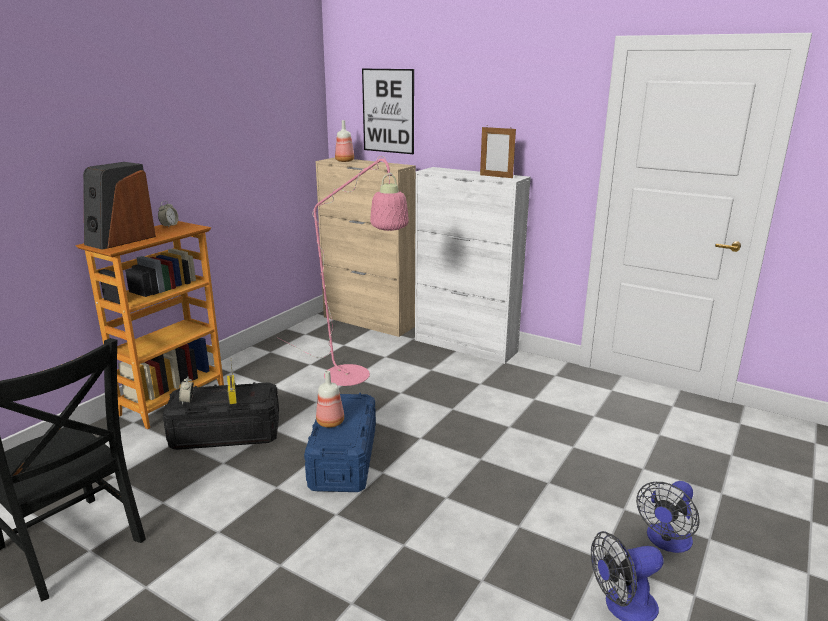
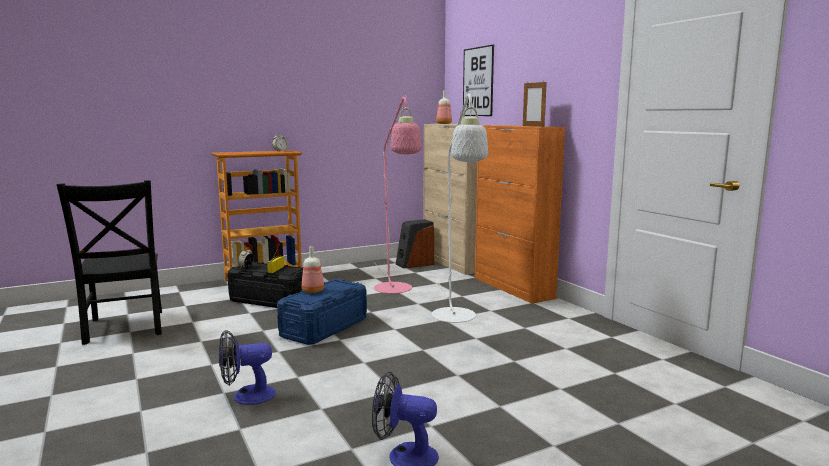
camera: 30 degrees right, 10 degrees down
(120, 240) = (237, 152): speaker -> speaker (414, 264)
(462, 405) = (456, 319): none -> white floor lamp
(466, 346) = (513, 288): white cabinet -> orange cabinet
(666, 541) = (507, 434): fan -> fan (246, 396)

